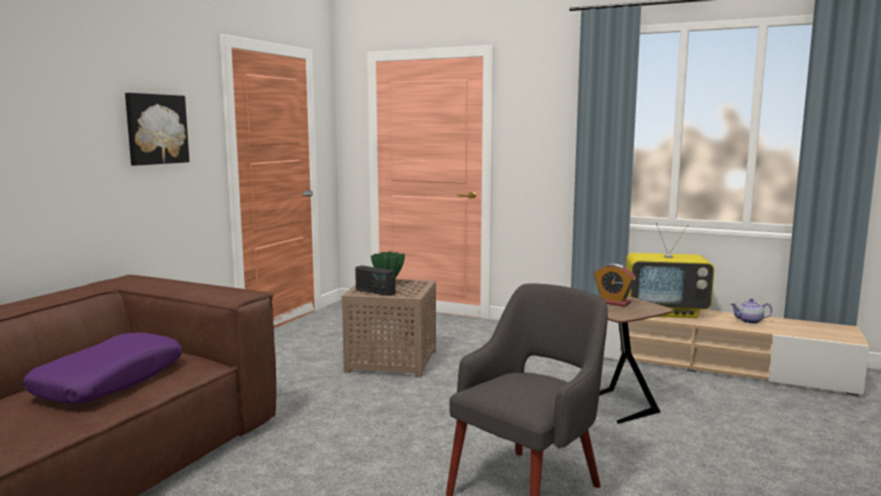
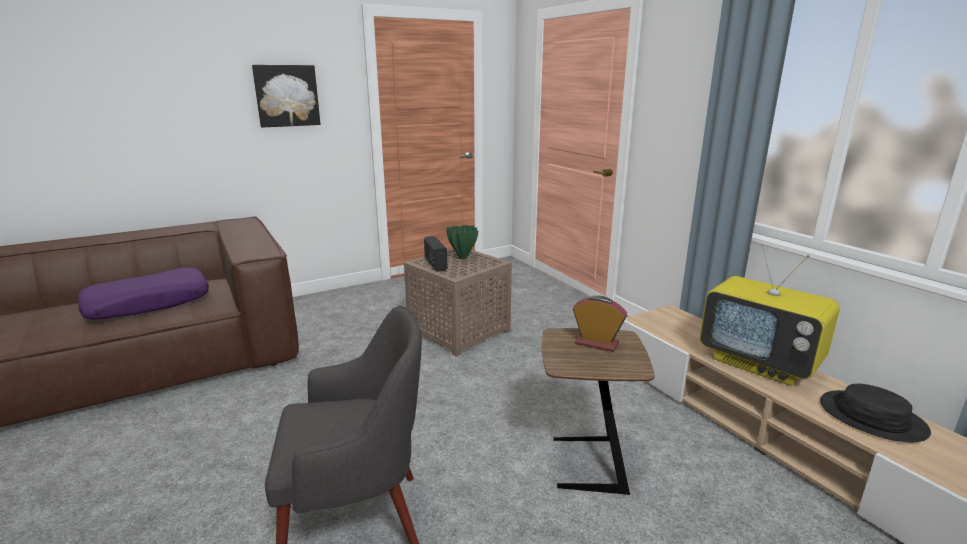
camera: 35 degrees right, 10 degrees up
(613, 302) = (596, 343): alarm clock -> alarm clock turned 135 degrees clockwise
(749, 321) = (871, 417): teapot -> black hat

